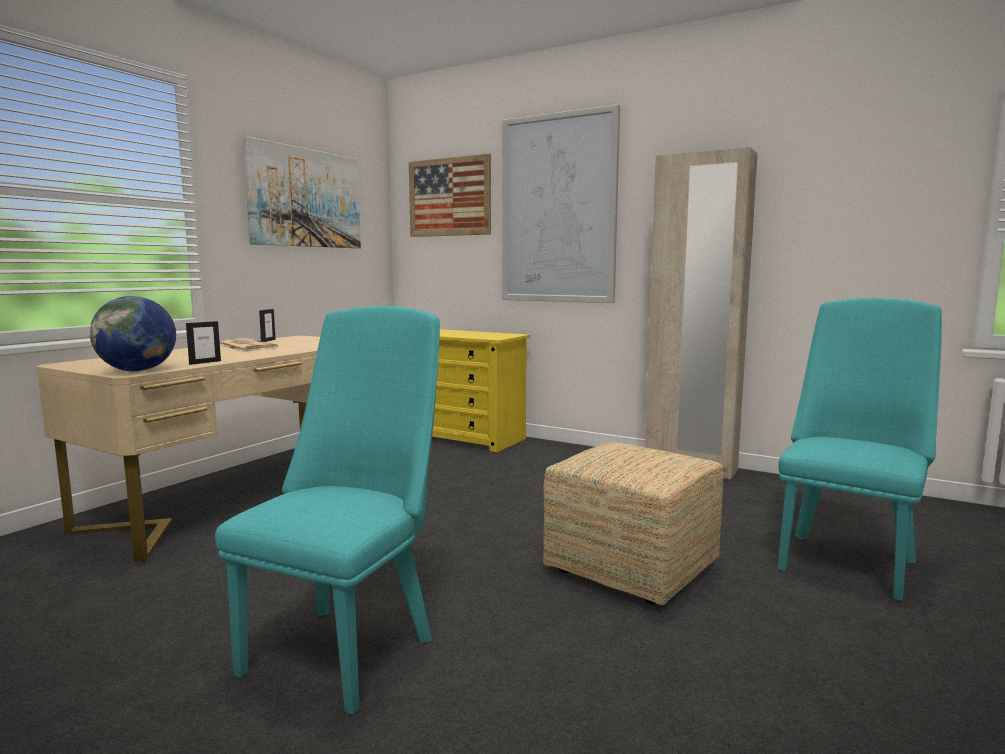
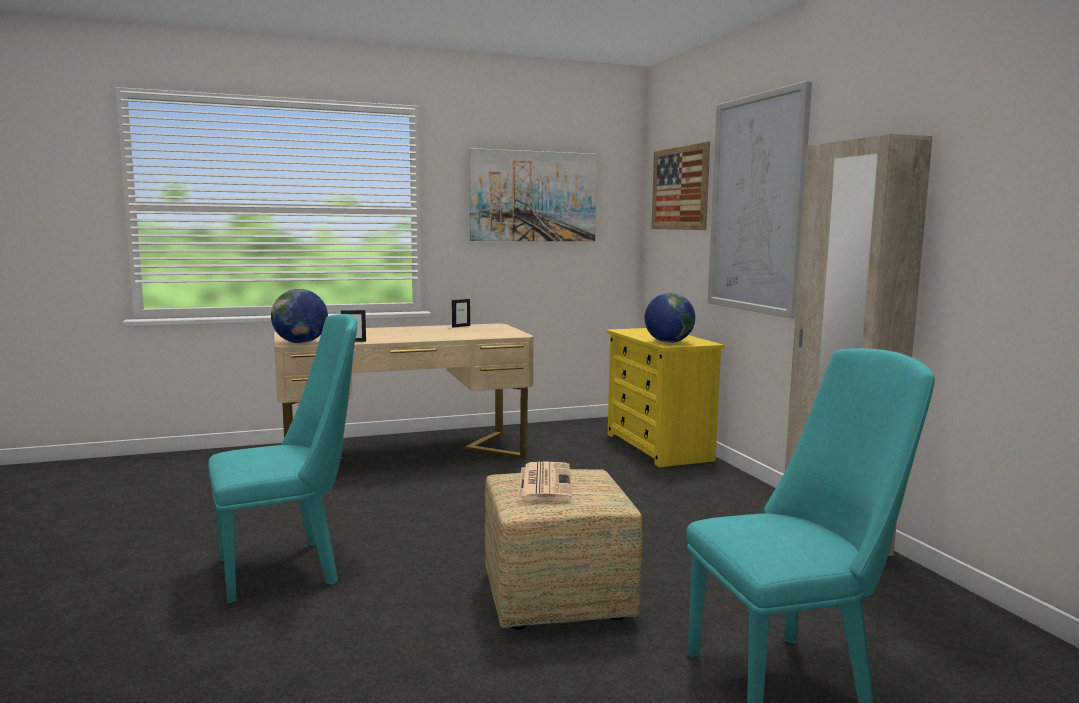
camera: 40 degrees right, 0 degrees up
(246, 346) = (427, 330): newspaper -> newspaper (544, 482)
(488, 336) = (668, 342): none -> globe

